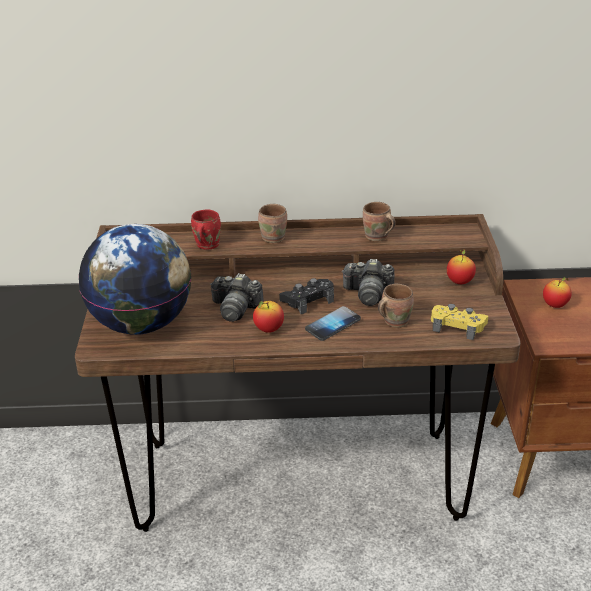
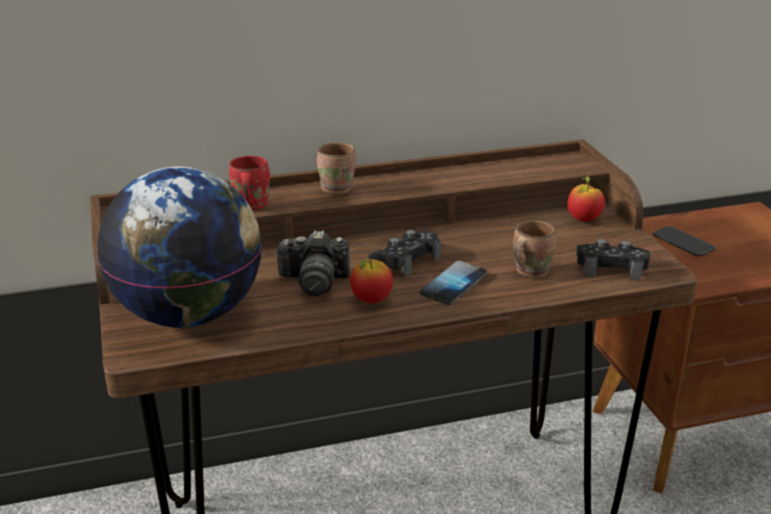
camera: 15 degrees left, 5 degrees down
(368, 294) = (479, 244): camera -> none
(377, 237) = (469, 175): brown mug -> none
(457, 326) = (611, 267): yellow game controller -> black game controller
(555, 305) = (683, 242): apple -> phone

